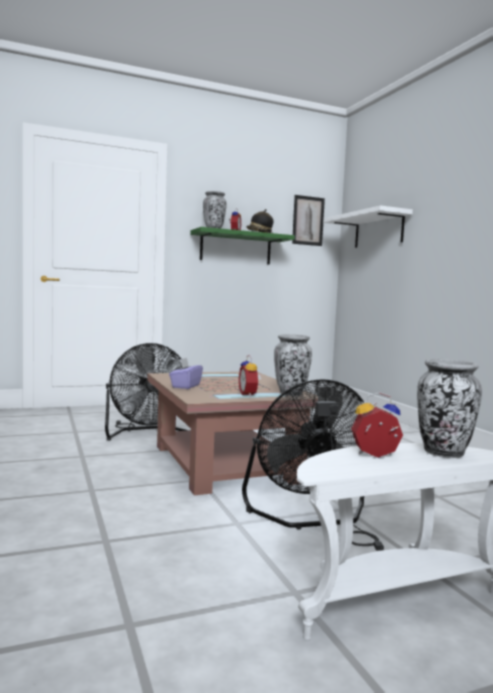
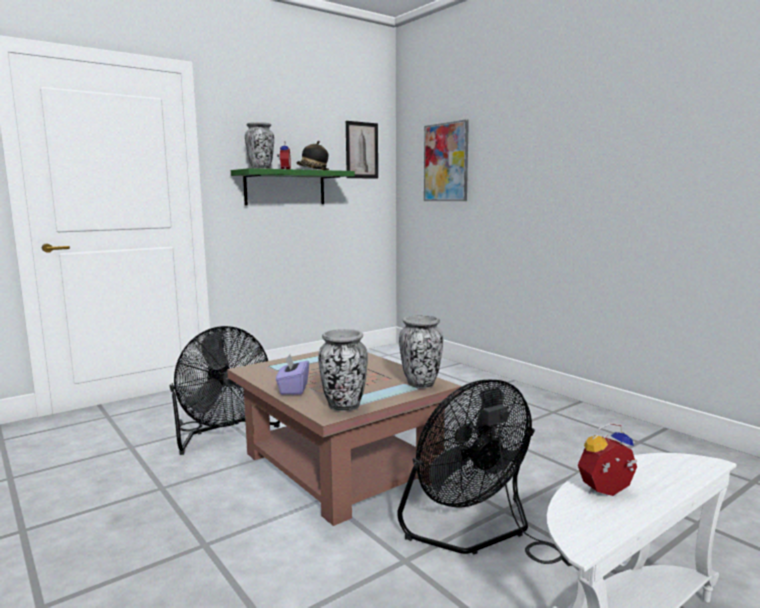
camera: 15 degrees left, 5 degrees up
(249, 394) = (378, 394): alarm clock -> none
(378, 230) = (446, 162): white shelf -> picture
(443, 453) = (663, 471): vase -> vase (344, 406)

